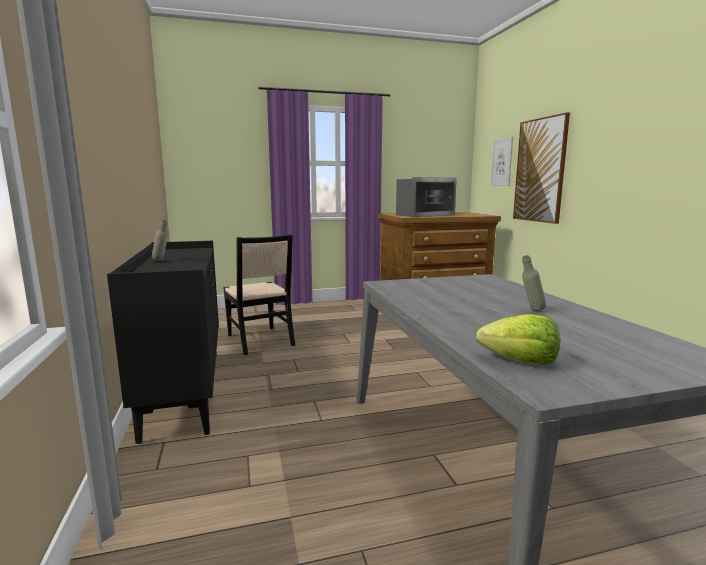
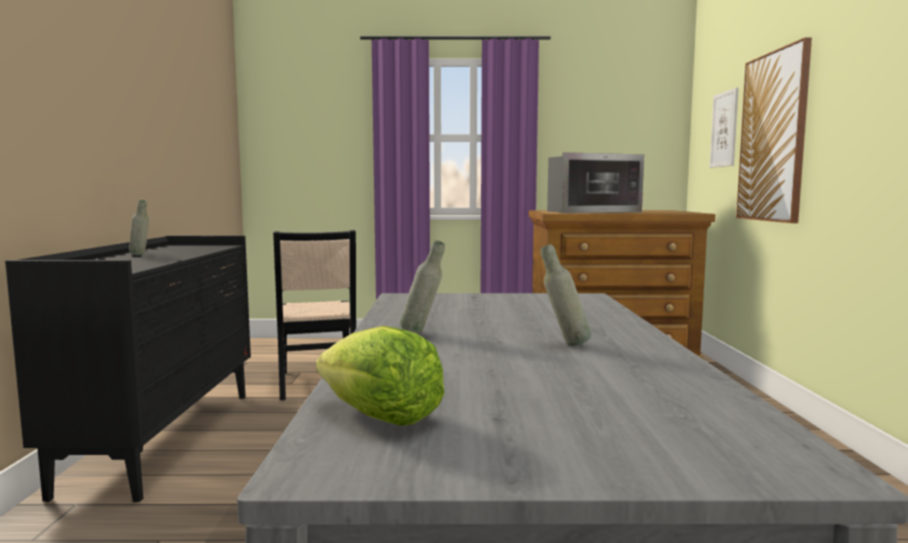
camera: 15 degrees right, 5 degrees down
(444, 309) = (422, 333): none -> grey bottle

